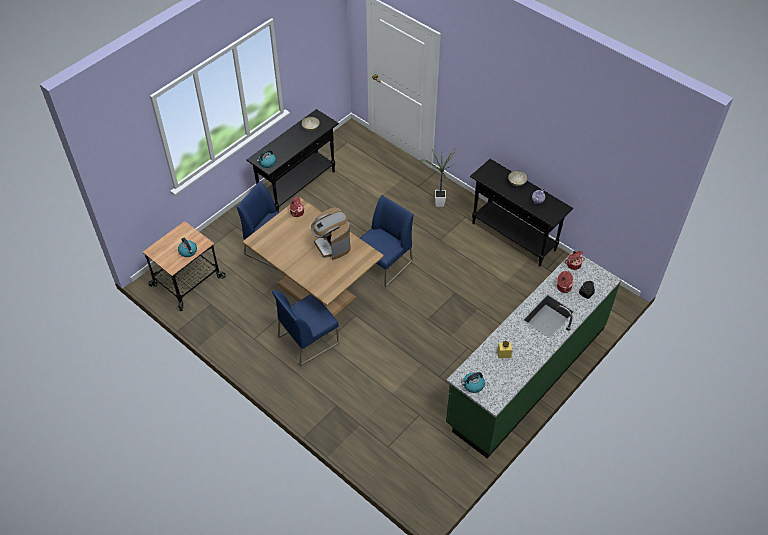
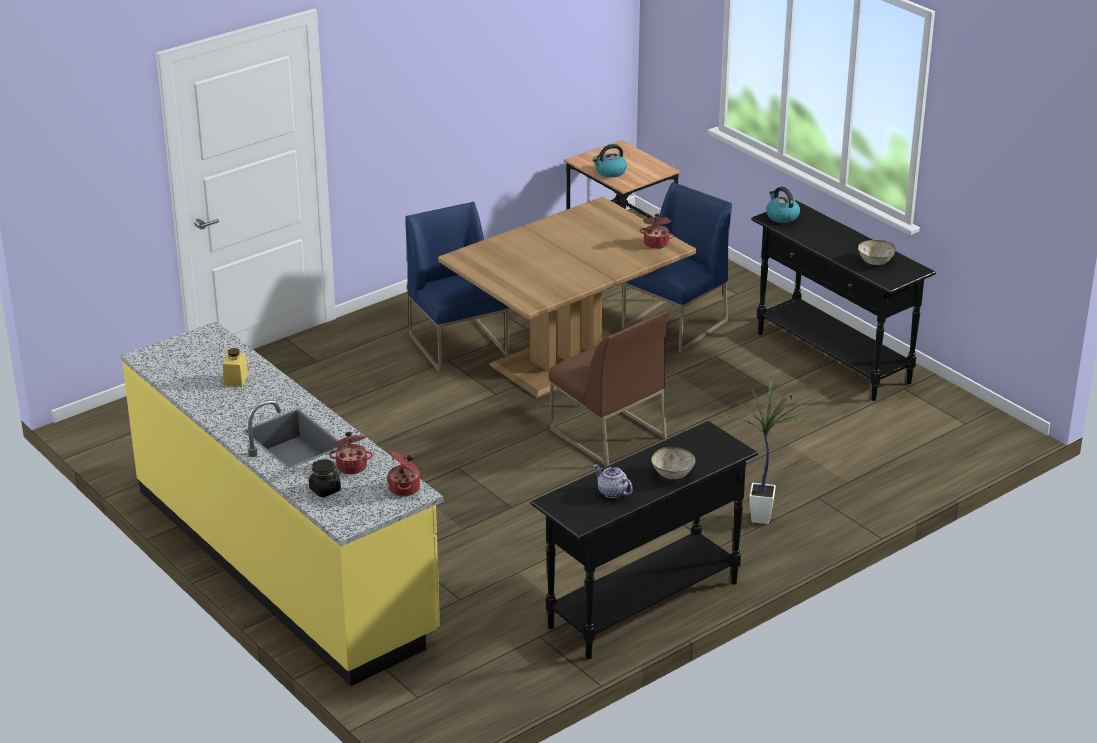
camera: 100 degrees right, 20 degrees down
(332, 245) = (567, 269): coffee machine -> none
(383, 265) = (606, 434): blue chair -> brown chair
(473, 385) = (190, 342): kettle -> none
(526, 374) = (285, 562): green counter -> yellow counter

